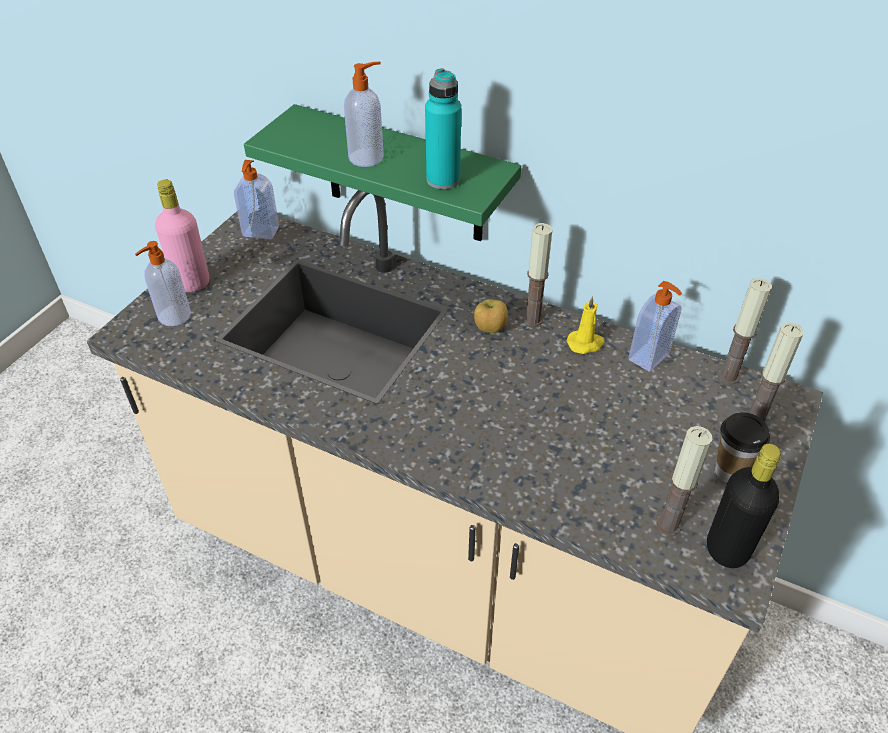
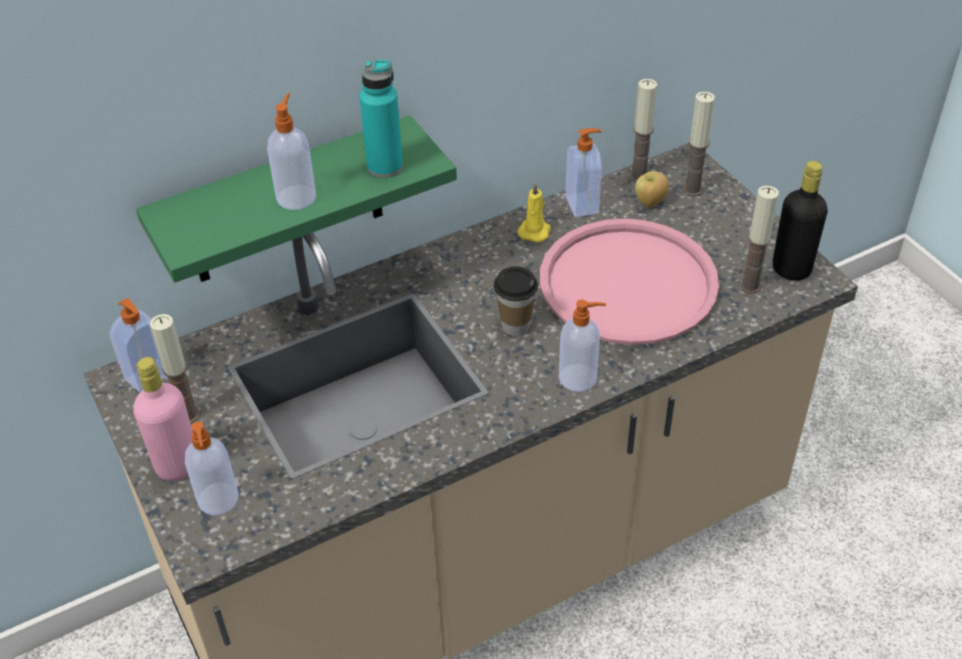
camera: 55 degrees left, 0 degrees up
(439, 452) = (579, 378): none -> soap dispenser
(489, 329) = (463, 278): apple -> apple (650, 203)
(533, 320) = (478, 246): candle -> candle (188, 415)
(583, 432) = (628, 283): none -> pink tray
(729, 472) = (727, 229): cup -> cup (515, 326)

